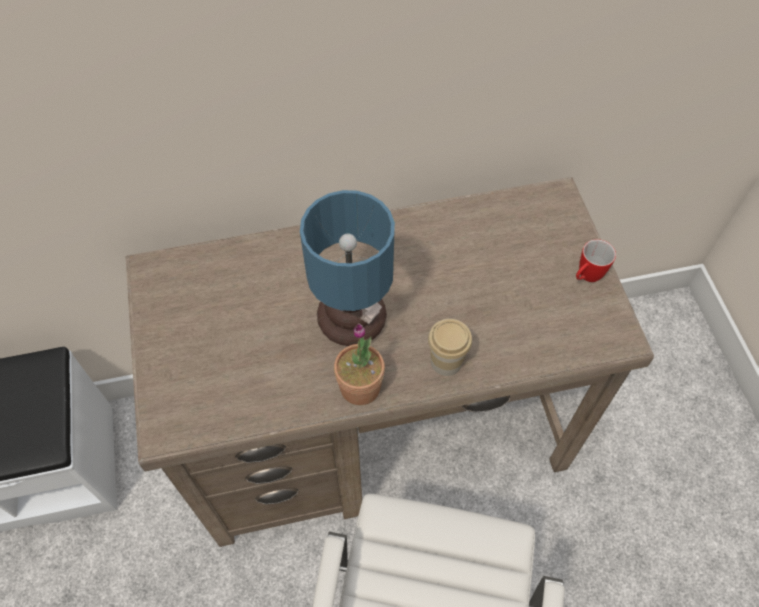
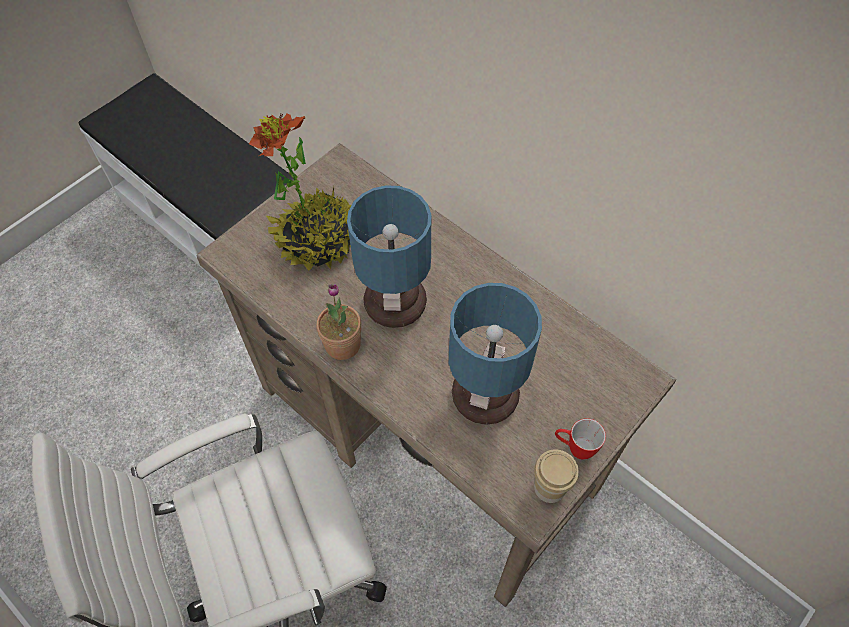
camera: 55 degrees right, 0 degrees up
(225, 340) = (318, 240): none -> potted plant
(446, 361) = (407, 388): cup -> cup (549, 487)
(499, 310) = (485, 398): none -> table lamp

